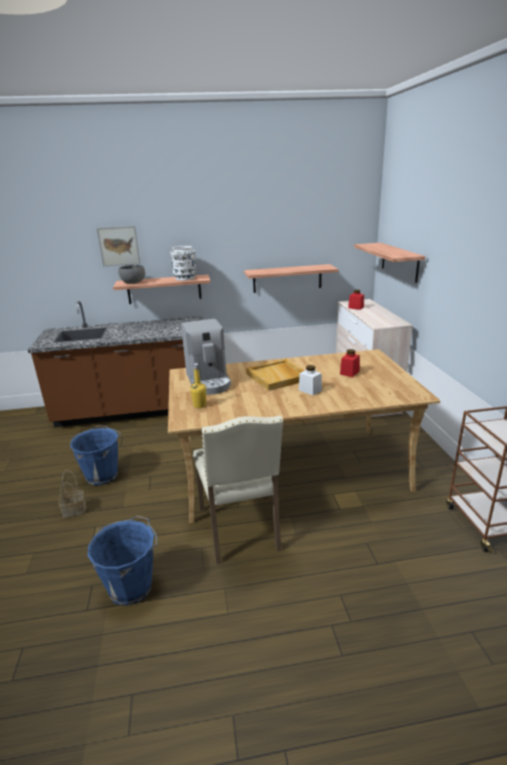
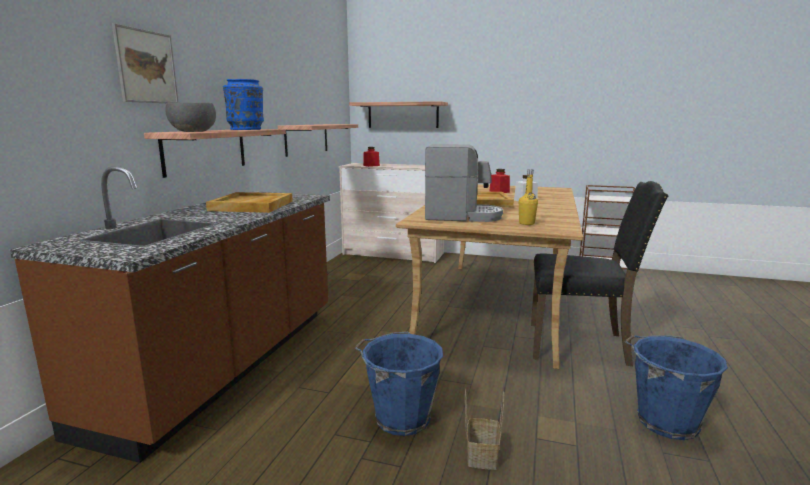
camera: 65 degrees left, 10 degrees down
(152, 330) = (252, 206): none -> beige tray
(185, 278) = (246, 129): white vase -> blue vase
(241, 529) = (580, 345): beige chair -> black chair

